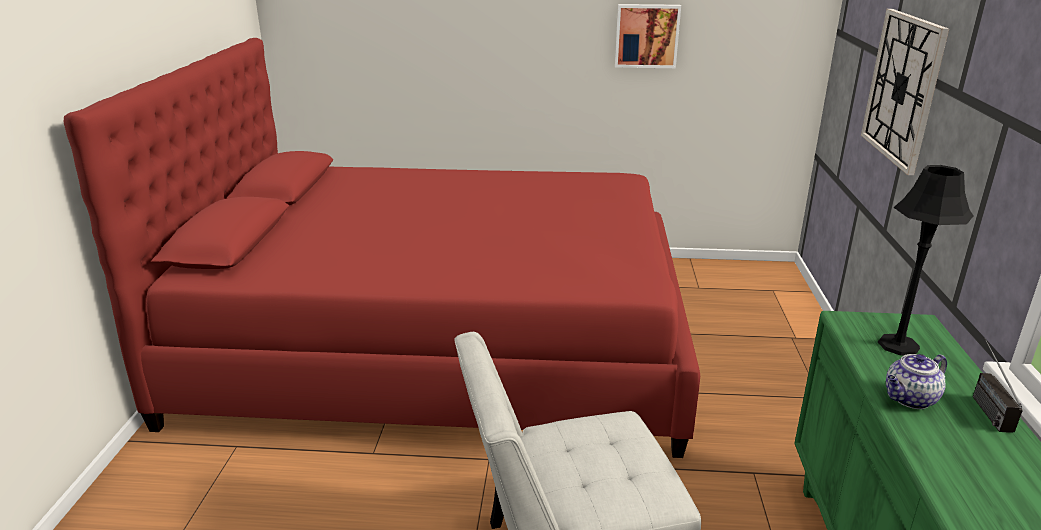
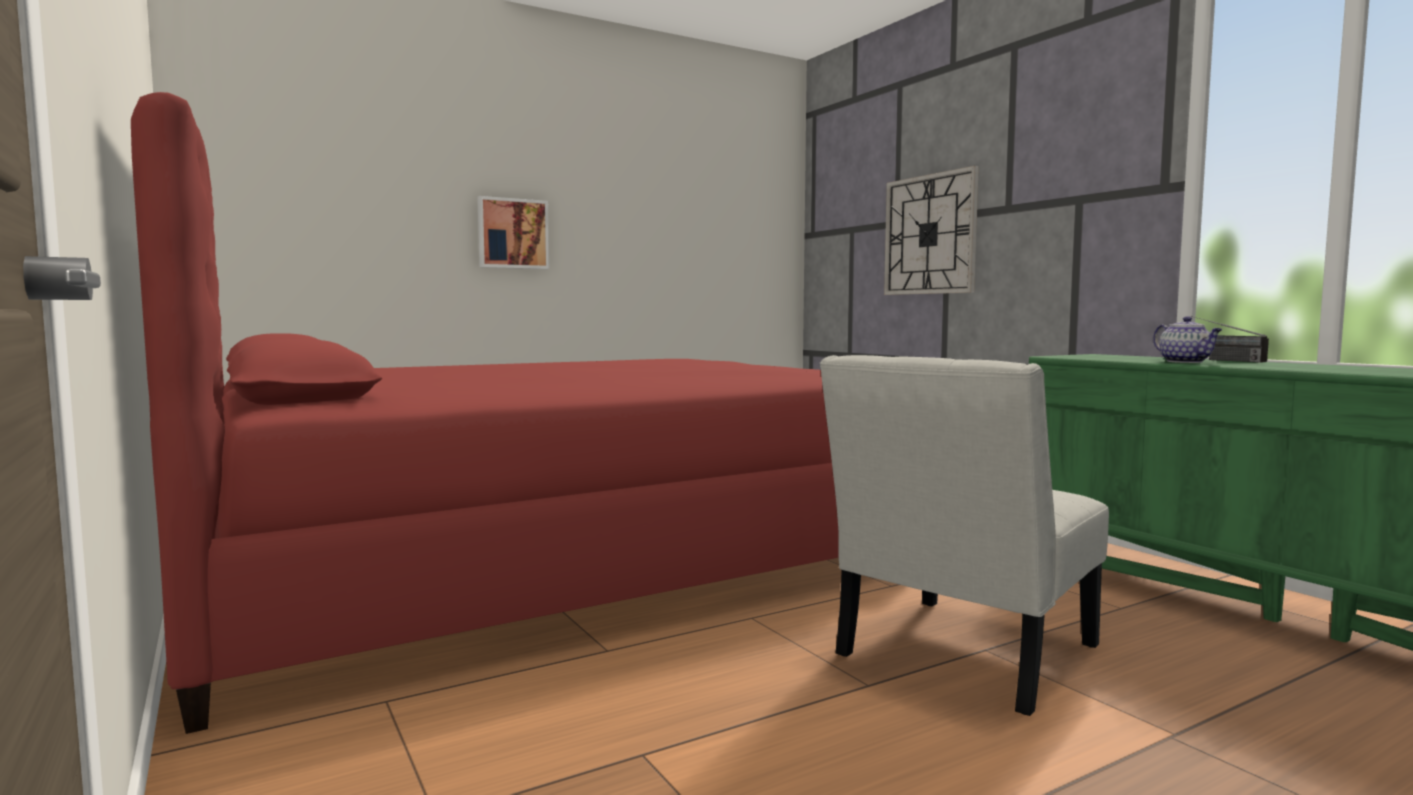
camera: 35 degrees left, 20 degrees down
(646, 36) = (654, 232): picture -> picture (512, 234)
(898, 345) = (1114, 357): black table lamp -> none
(910, 399) = (1186, 362): teapot -> teapot turned 45 degrees counterclockwise

